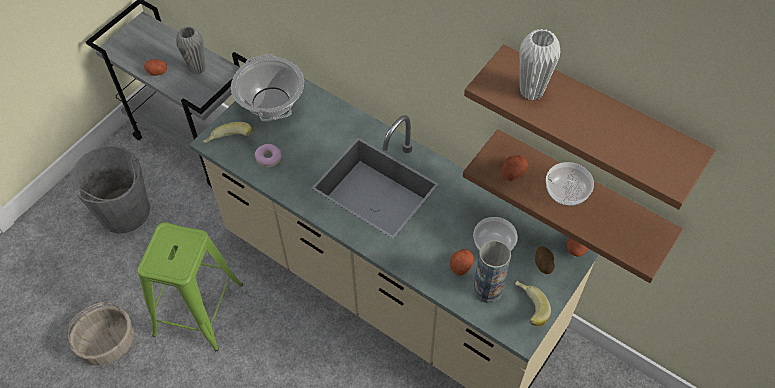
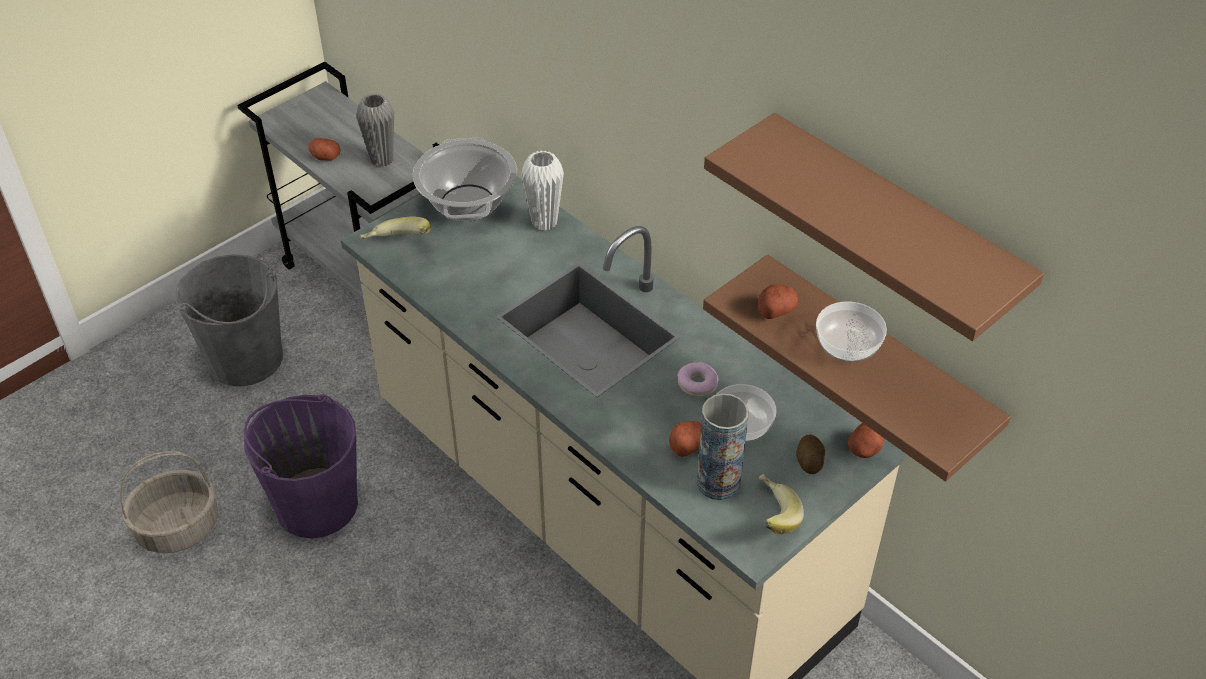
camera: 10 degrees right, 10 degrees down
(198, 310) = (316, 504): green stool -> purple bucket
(268, 158) = (446, 271): donut -> donut (697, 384)
(531, 91) = (797, 171): white vase -> white vase (544, 222)

